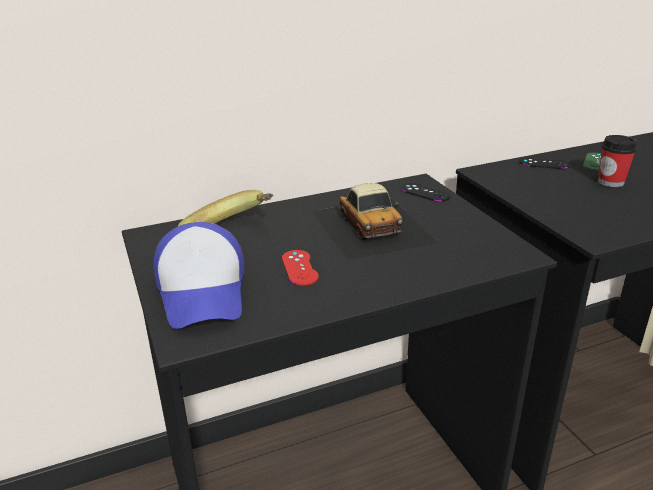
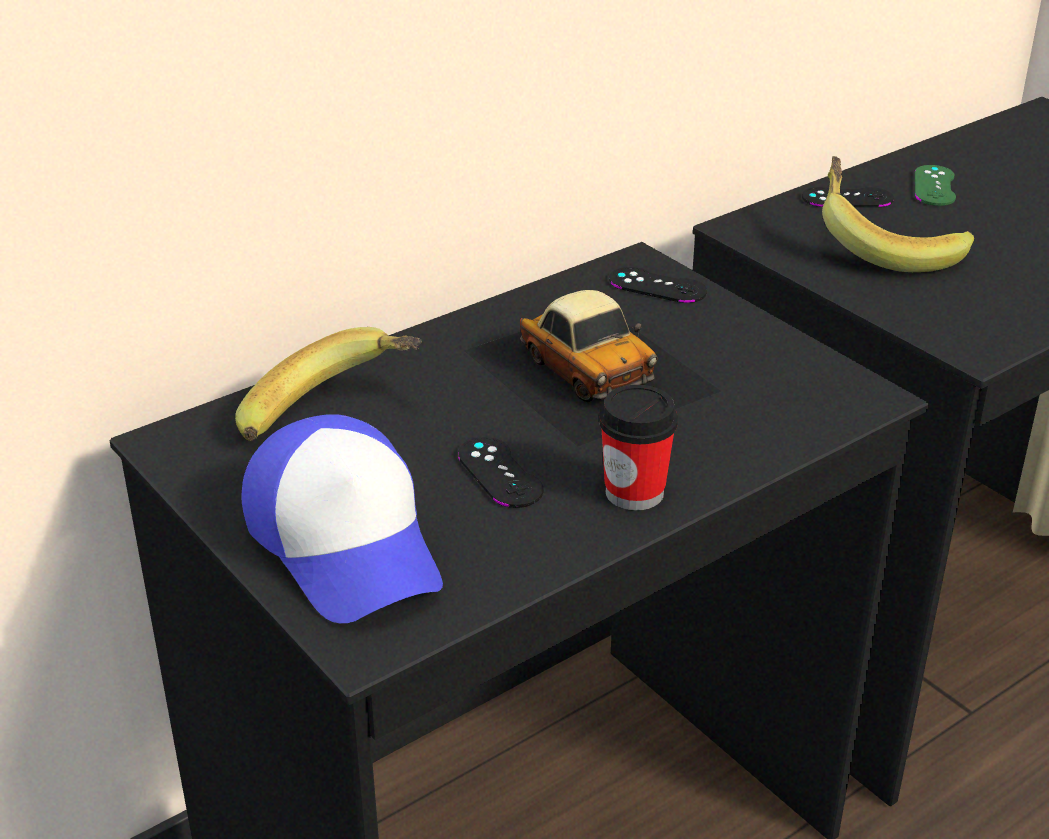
camera: 15 degrees left, 5 degrees up
(299, 268) = (500, 473): red game controller -> black game controller
(557, 186) = (885, 247): none -> banana
(610, 182) = (971, 228): cup -> cup (634, 492)

